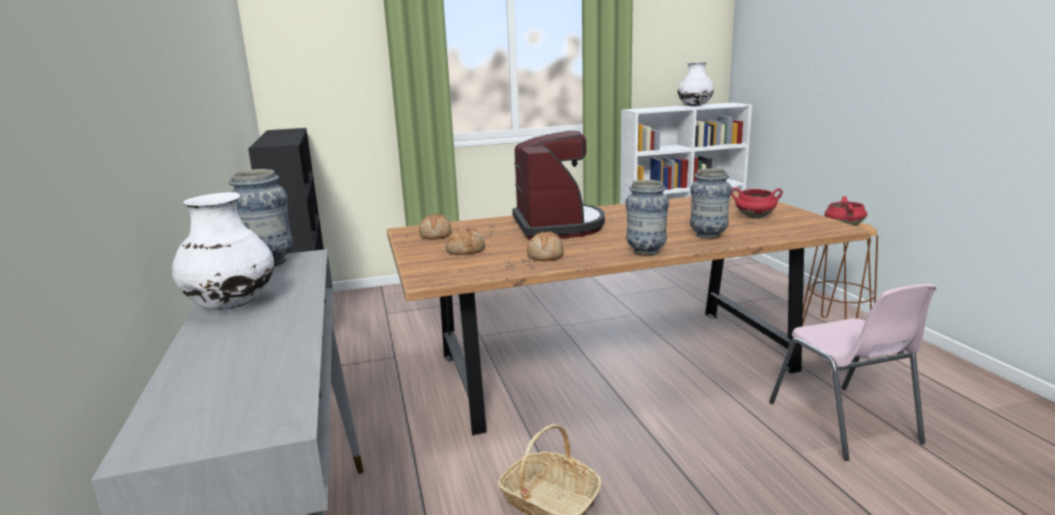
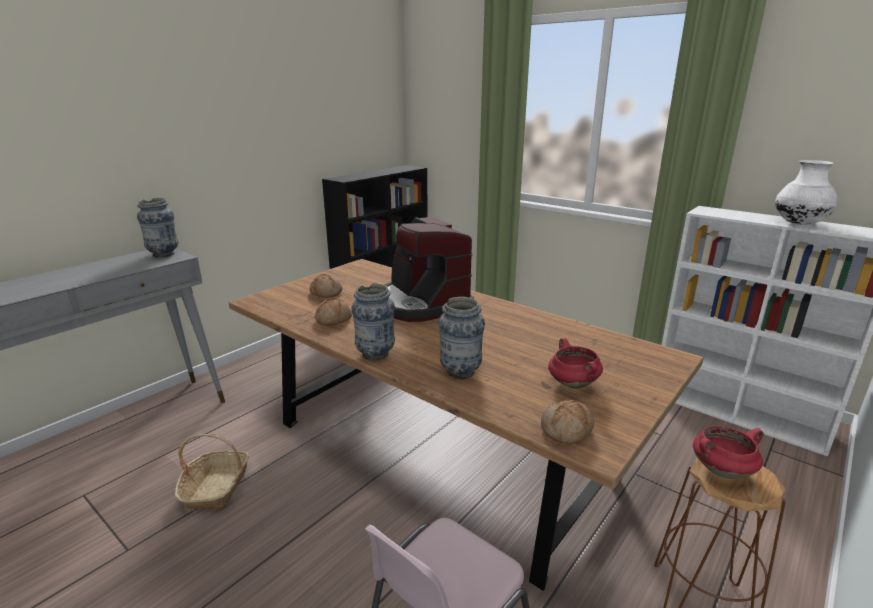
camera: 55 degrees right, 5 degrees up
(231, 305) = (84, 269): white vase -> none
(436, 235) = (356, 275): bread -> bread (567, 430)
(558, 226) = (422, 303): coffee machine -> coffee machine turned 105 degrees clockwise

